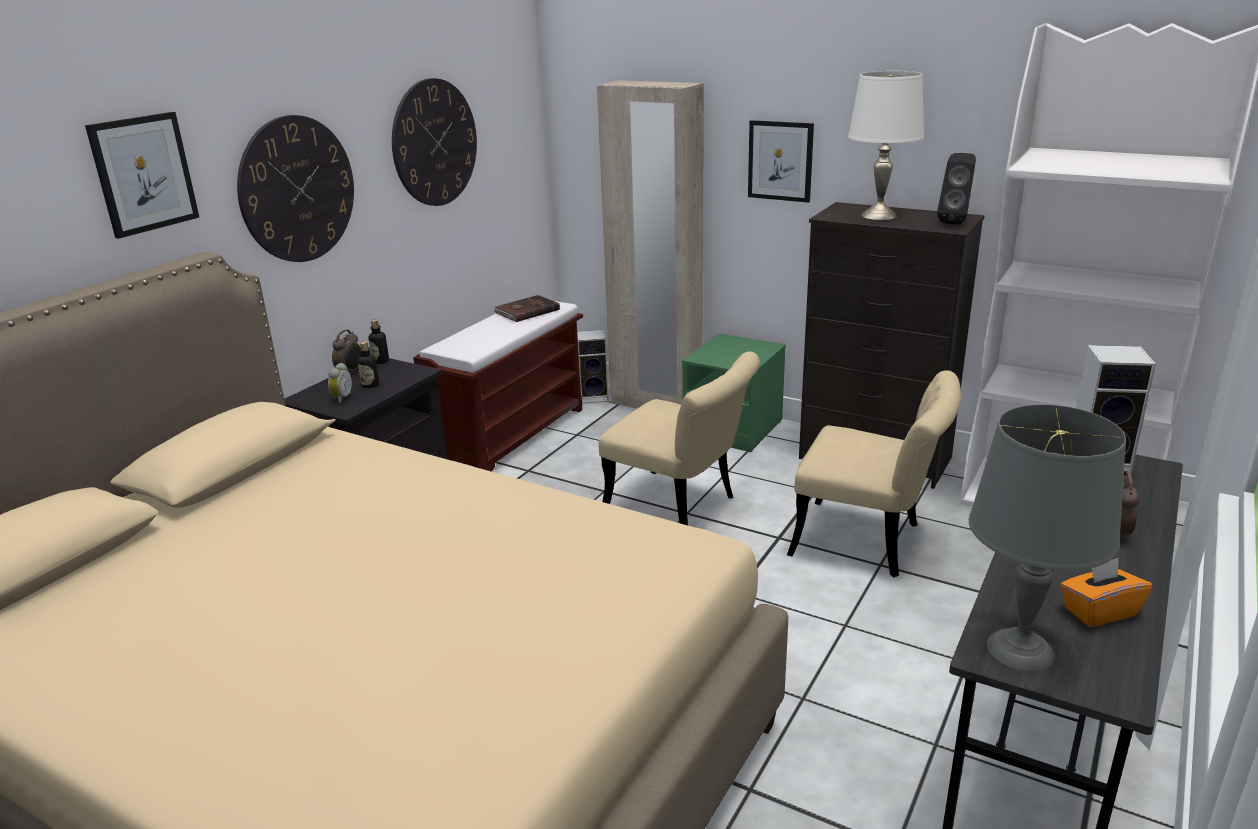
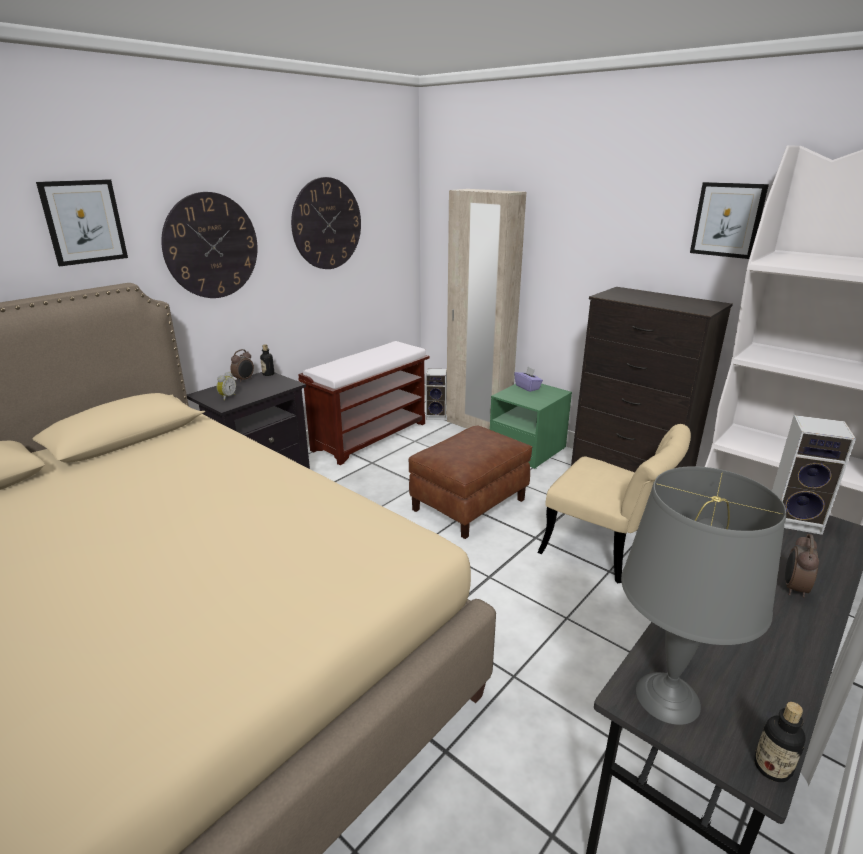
camera: 10 degrees right, 0 degrees up
(370, 385) = (252, 390): bottle -> bottle (771, 767)
(526, 311) = (388, 350): brown book -> none
(681, 509) = (469, 505): beige chair -> brown ottoman
(726, 344) = (527, 387): none -> purple tissue box
(780, 161) = (578, 253): picture -> picture (727, 220)
(879, 216) = (645, 298): white table lamp -> none
(955, 222) = (705, 307): black speaker -> none
(1099, 611) = (758, 669): orange tissue box -> none

